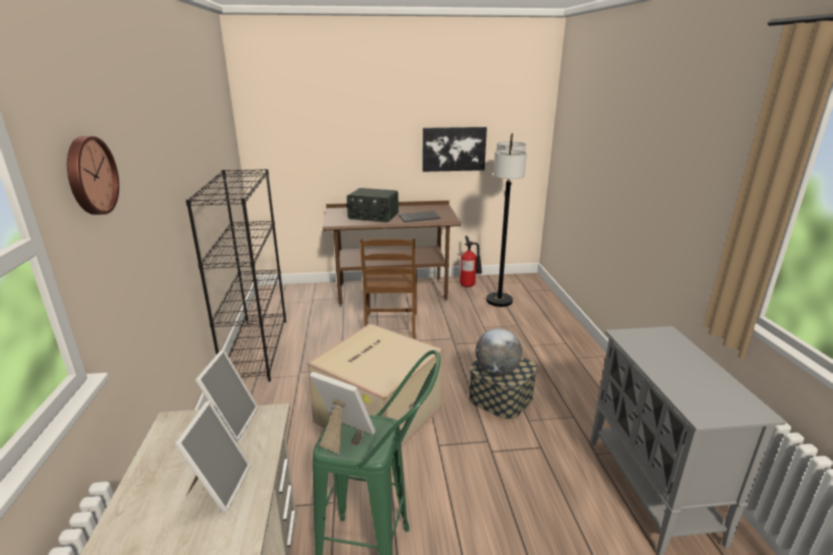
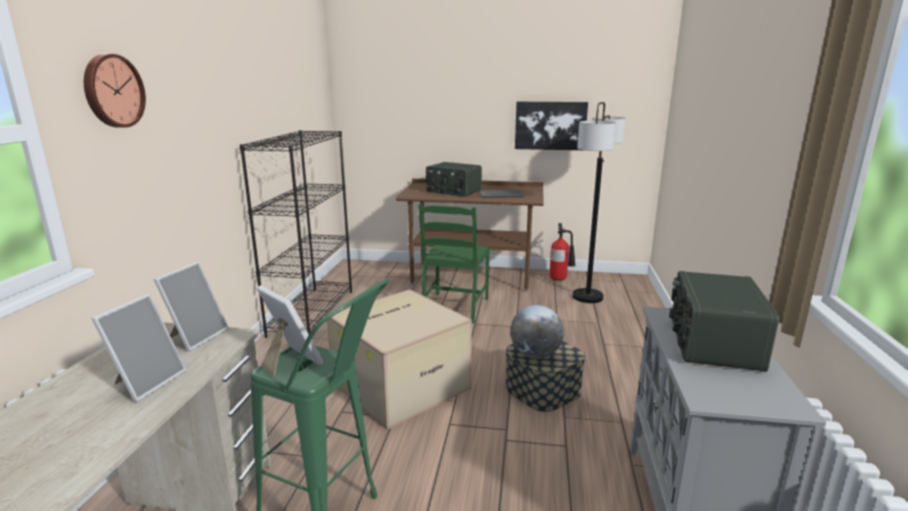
camera: 15 degrees right, 5 degrees down
(391, 326) = (455, 308): brown chair -> green chair
(674, 360) = (712, 343): none -> radio

